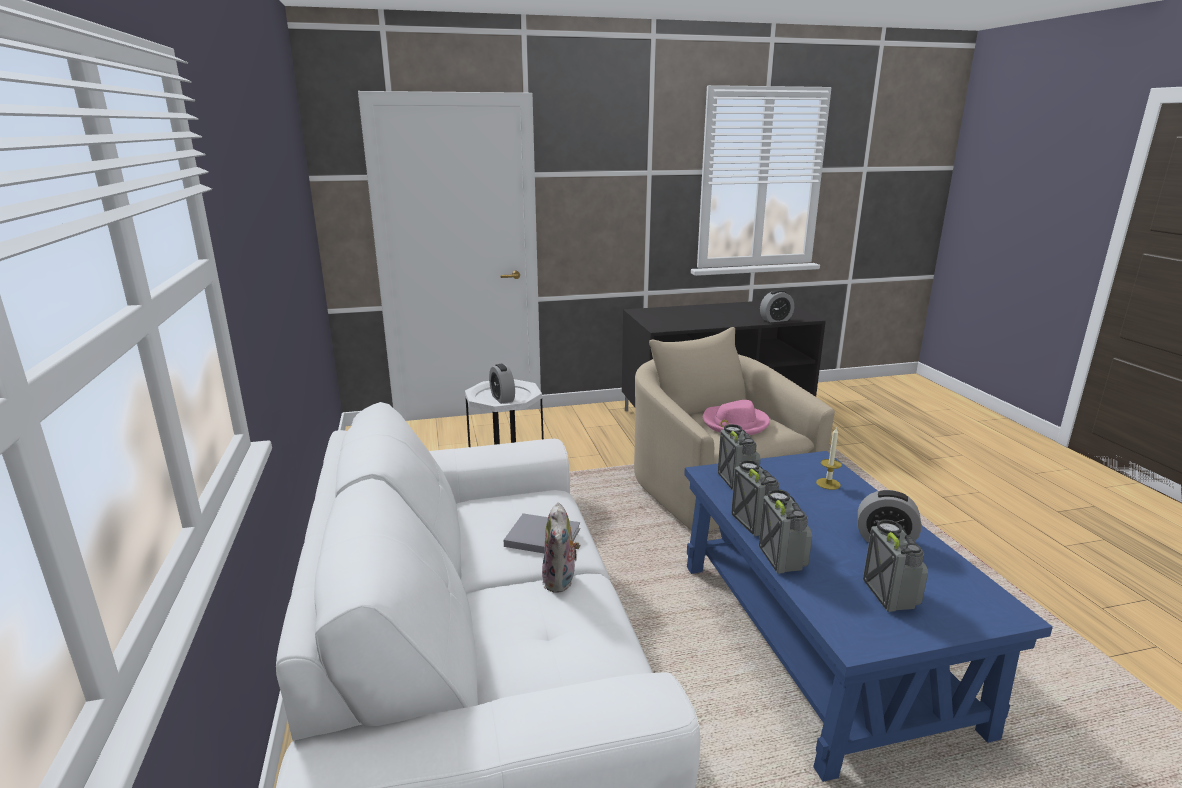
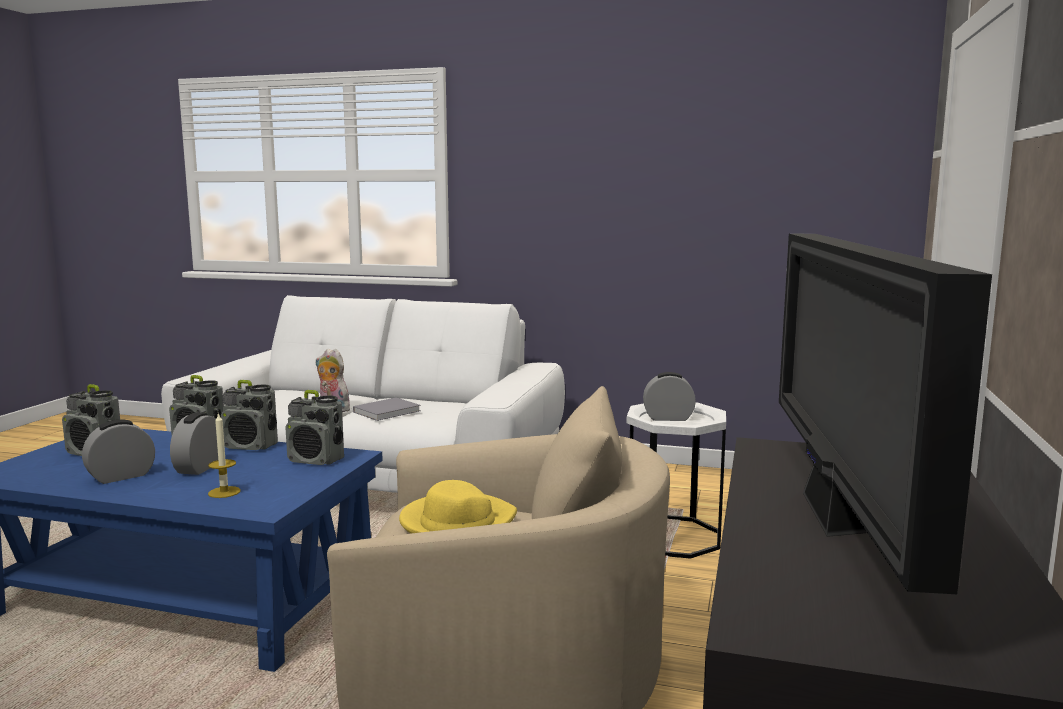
camera: 120 degrees right, 10 degrees down
(722, 317) = (832, 517): none -> television
(734, 423) = (457, 523): pink hat -> yellow hat
(775, 320) = (760, 569): alarm clock -> alarm clock (199, 468)

